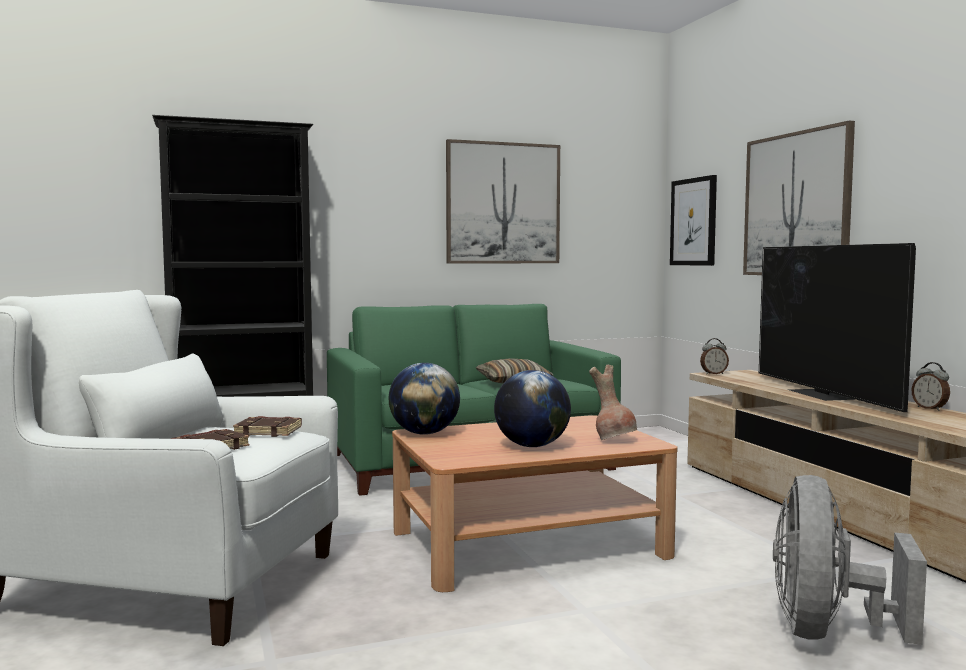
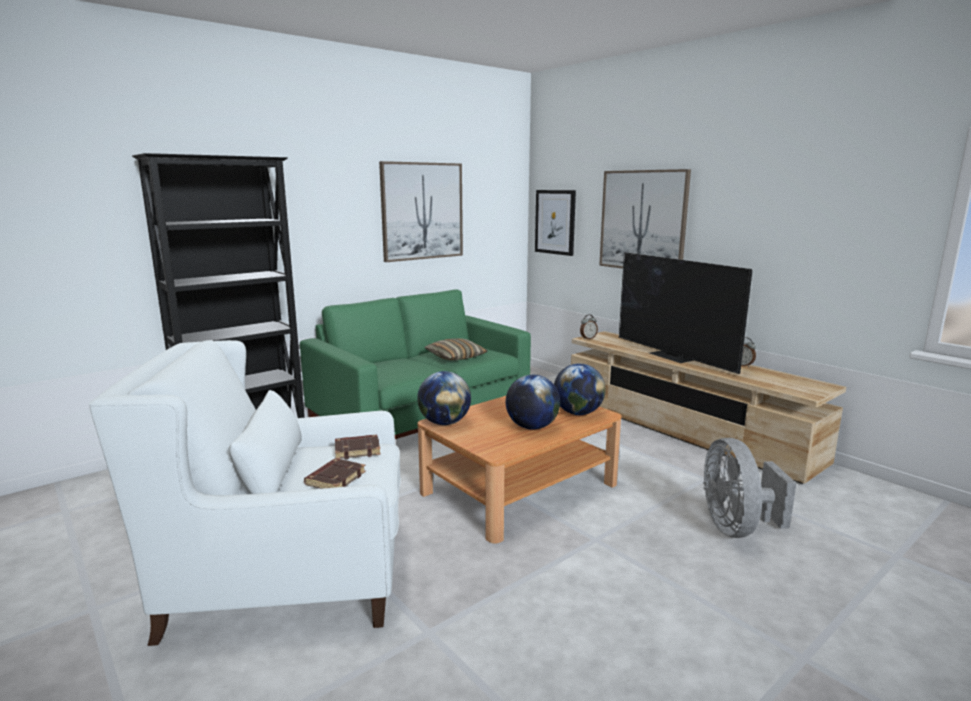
camera: 20 degrees left, 10 degrees up
(614, 440) = (578, 413): brown vase -> globe

